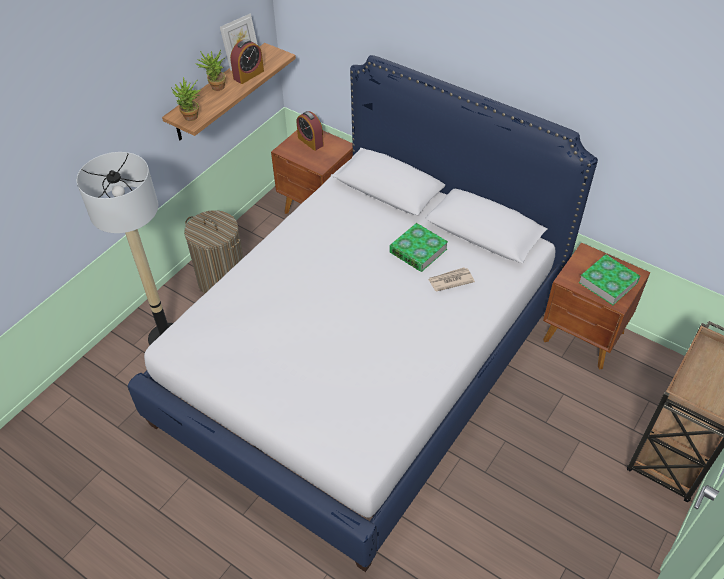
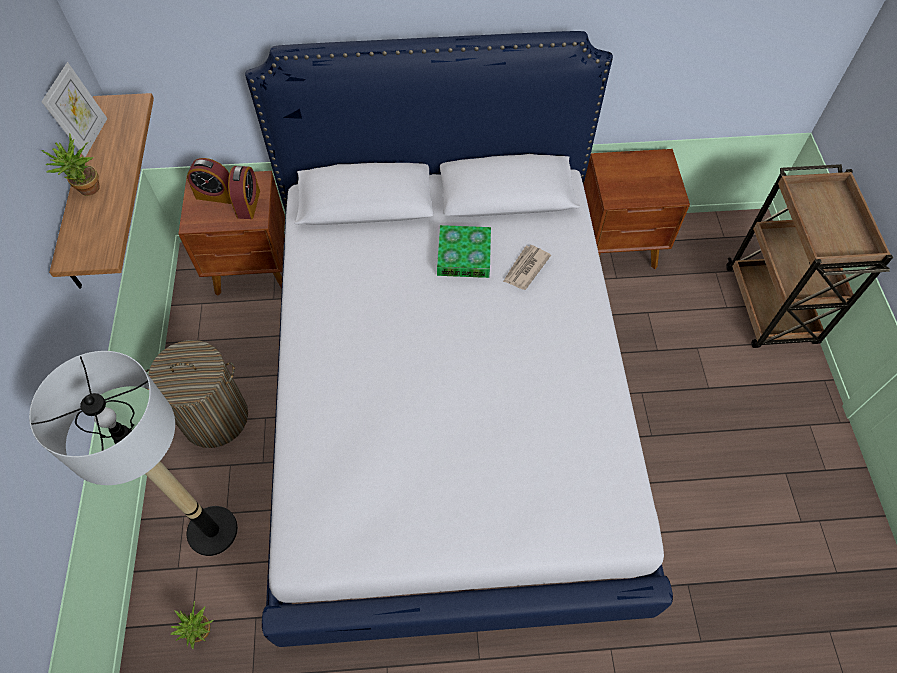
camera: 40 degrees left, 10 degrees up
(191, 118) = (95, 252): potted plant -> potted plant (203, 633)
(248, 75) = (116, 150): alarm clock -> alarm clock (248, 204)
(608, 282) = (649, 180): book -> none

